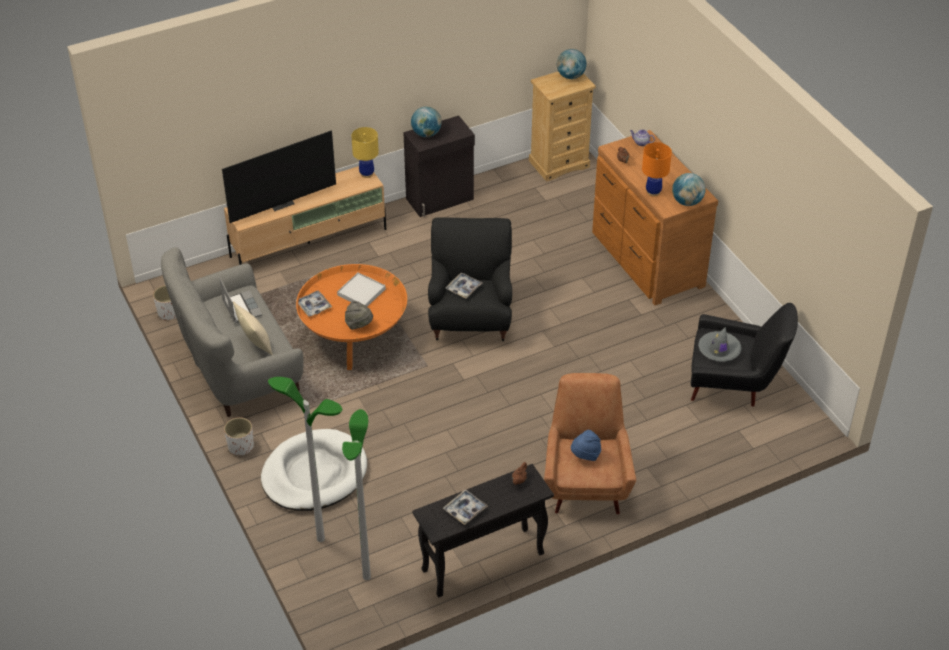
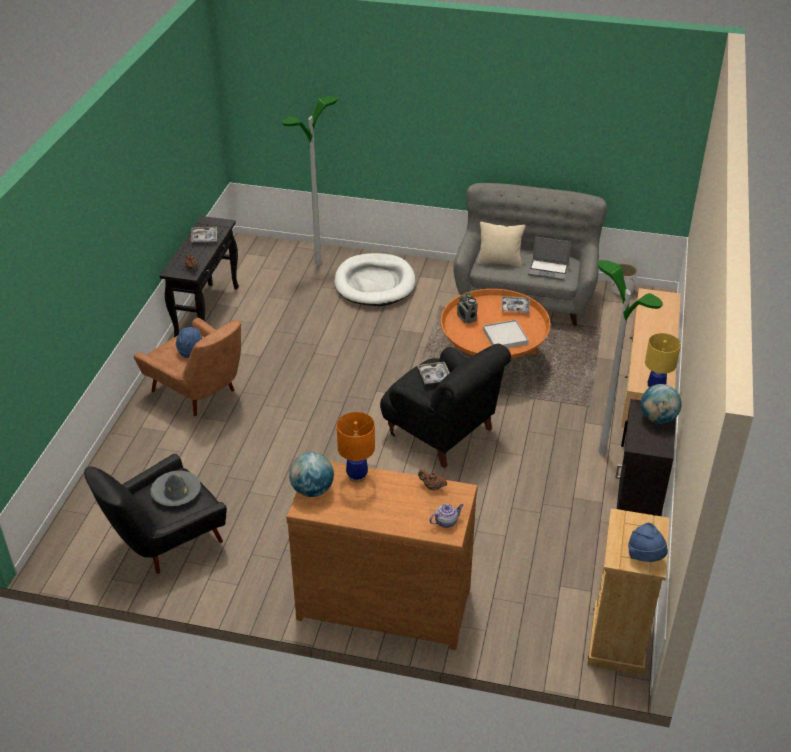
camera: 130 degrees right, 5 degrees down
(240, 446) = (439, 266): white planter -> none
(281, 203) = (656, 323): television -> none
(359, 325) = (466, 318): grey hat -> radio
(367, 577) = (264, 266): floor lamp -> floor lamp (602, 452)
(570, 76) = (645, 556): globe -> blue hat

